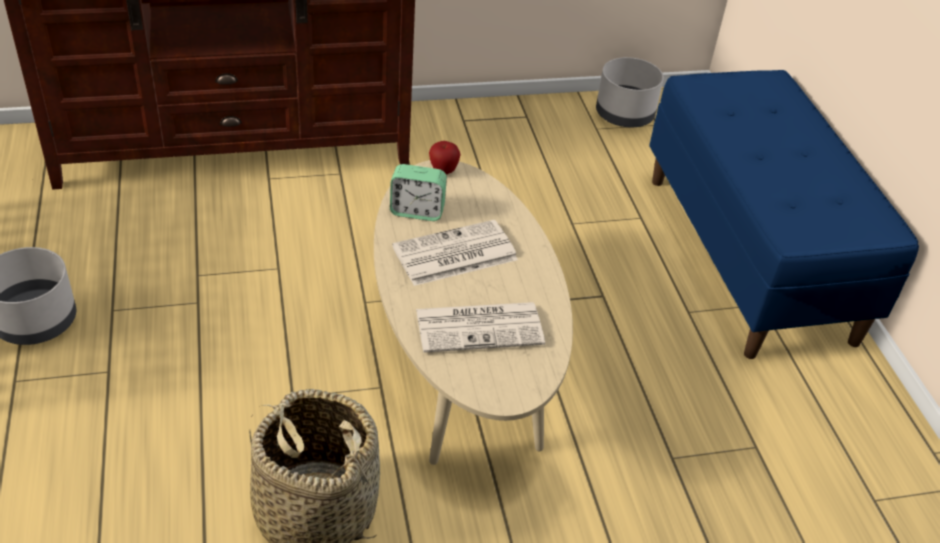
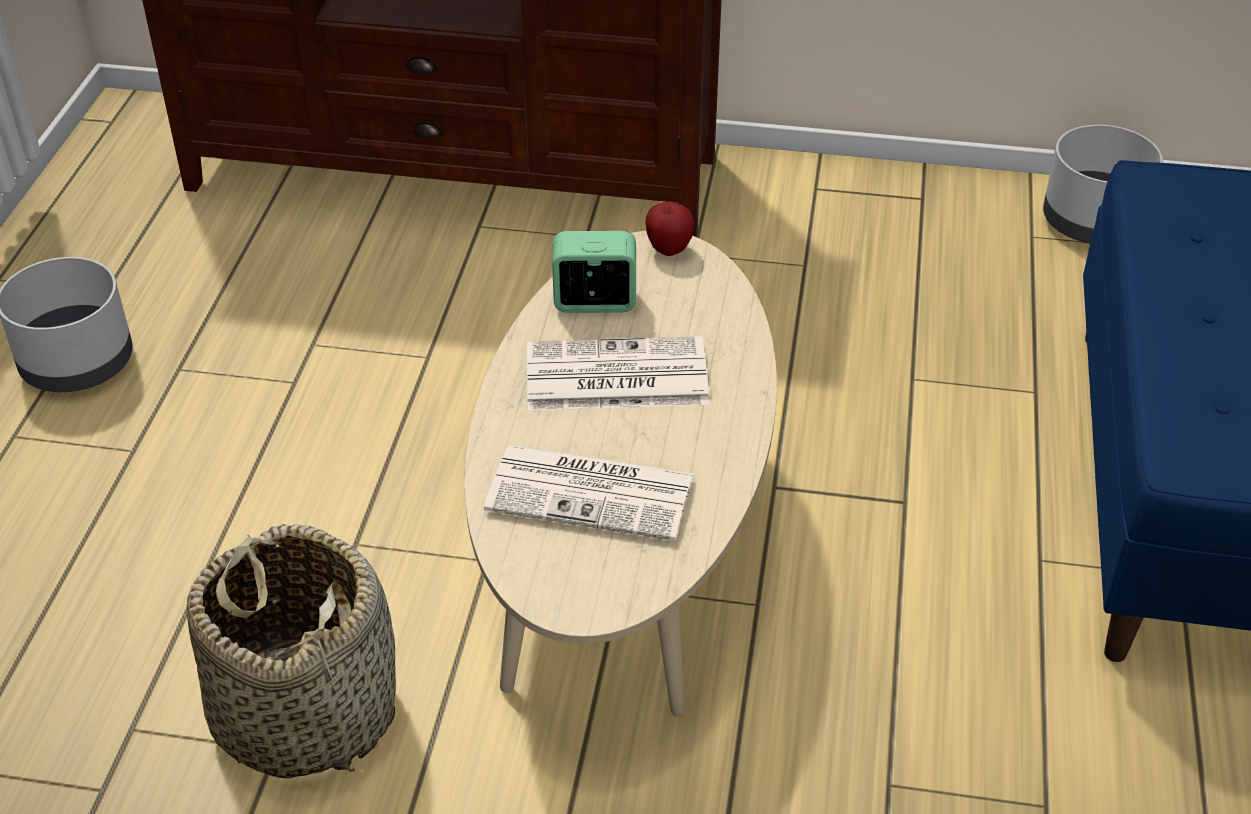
camera: 25 degrees right, 0 degrees up
(417, 211) = (595, 302): alarm clock -> alarm clock turned 150 degrees clockwise

